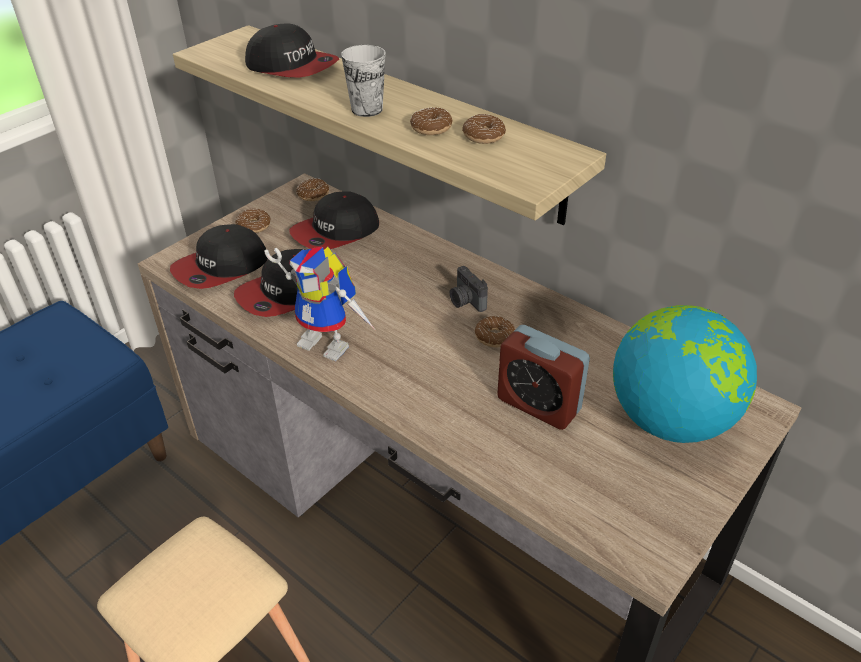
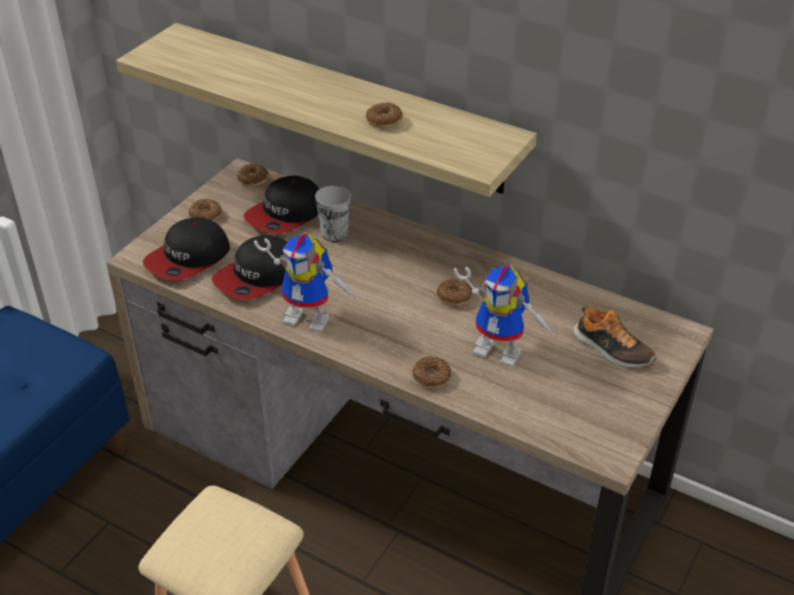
camera: 10 degrees left, 0 degrees up
(292, 66) = (237, 66): cap -> none
(367, 109) = (322, 106): cup -> cup (334, 234)
(466, 301) = (422, 268): camera -> none
(483, 136) = (431, 125): donut -> donut (431, 377)
(538, 404) = (503, 349): alarm clock -> toy robot
(670, 419) = (612, 349): globe -> shoe

